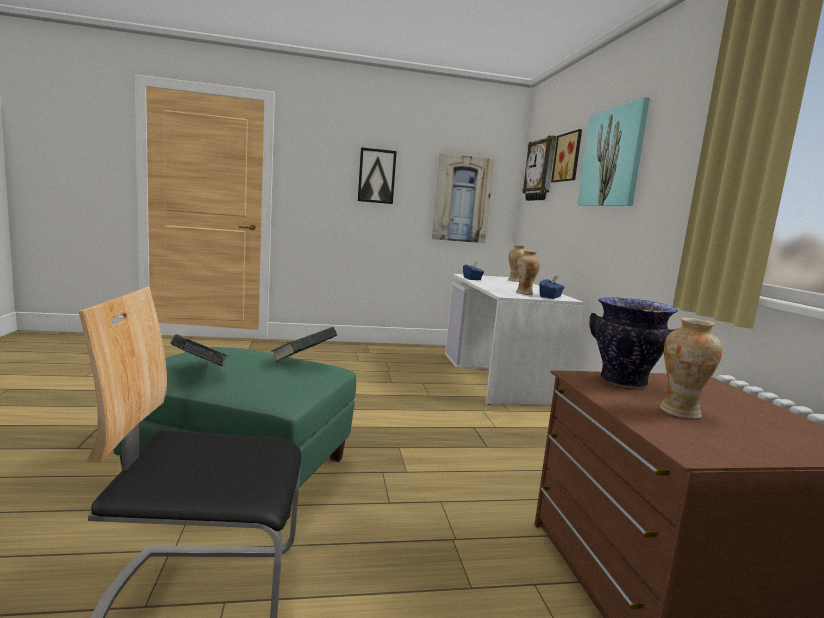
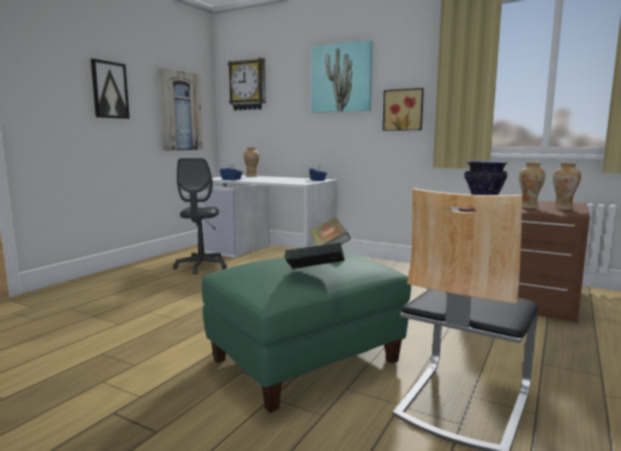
camera: 50 degrees left, 0 degrees up
(407, 364) = (201, 267): none -> grey office chair
(524, 293) = (301, 181): vase -> vase (563, 208)
(569, 157) = (287, 76): picture -> picture (403, 110)

